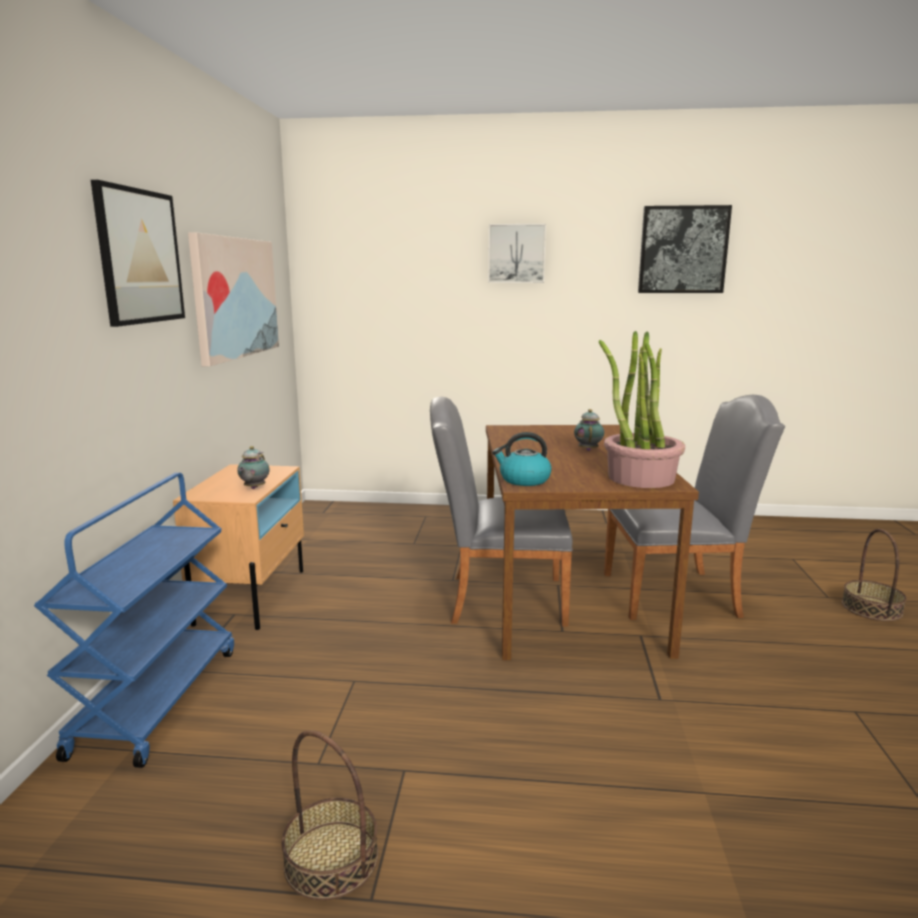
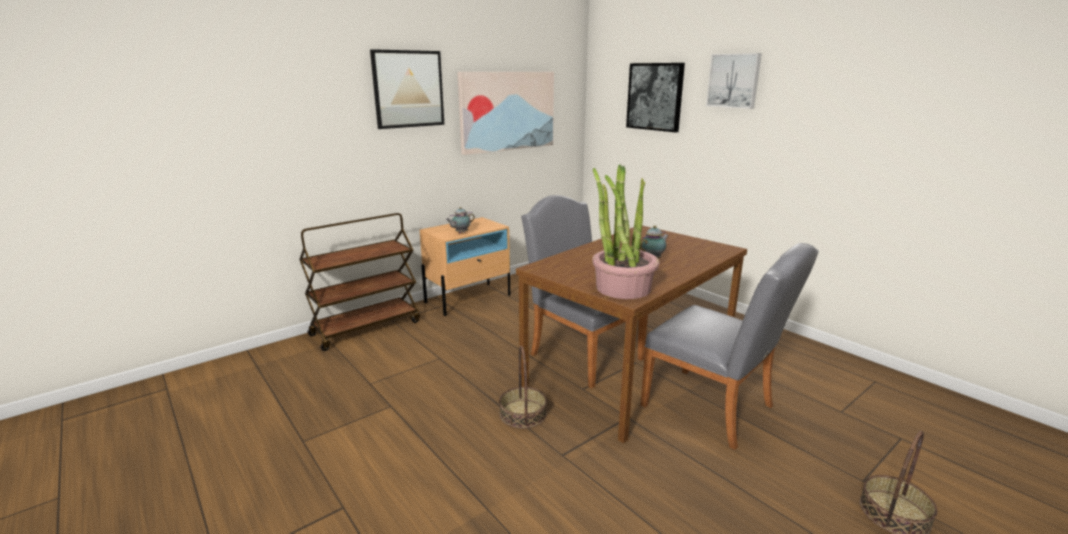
camera: 45 degrees right, 5 degrees up
(157, 699) = (366, 328): blue cart -> brown cart
(331, 859) = (316, 419): basket -> basket (522, 414)
(524, 480) = (547, 265): kettle -> none
(683, 250) = (899, 79): picture -> picture (655, 97)

